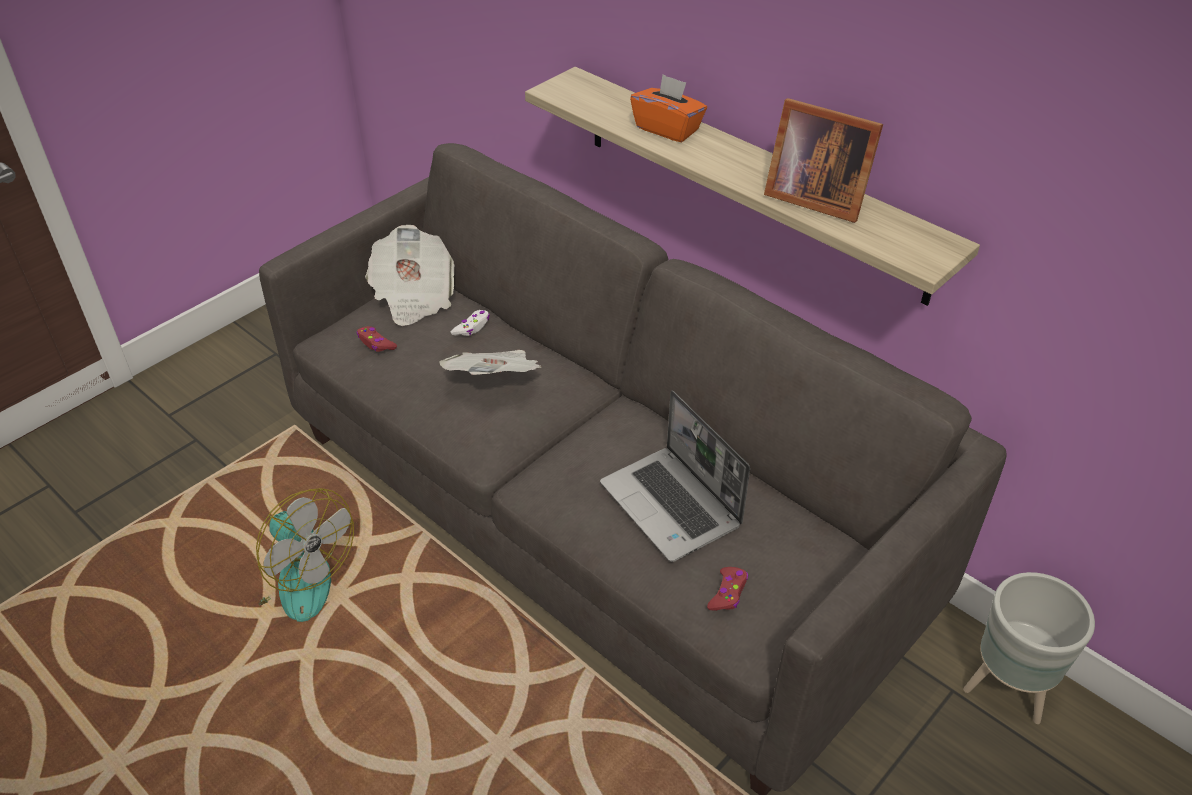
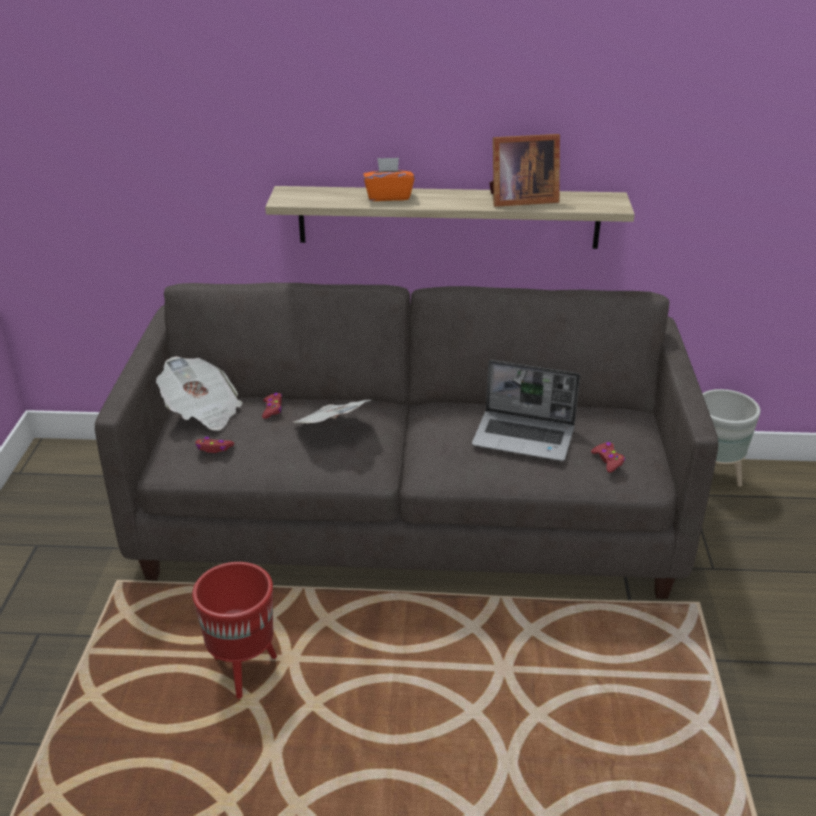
camera: 40 degrees left, 10 degrees down
(294, 579) = (243, 670): fan -> red planter
(472, 327) = (272, 409): white game controller -> red game controller

